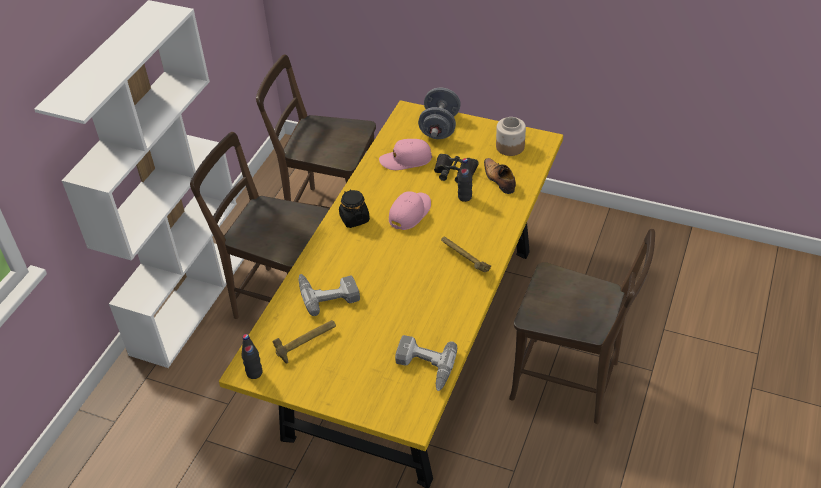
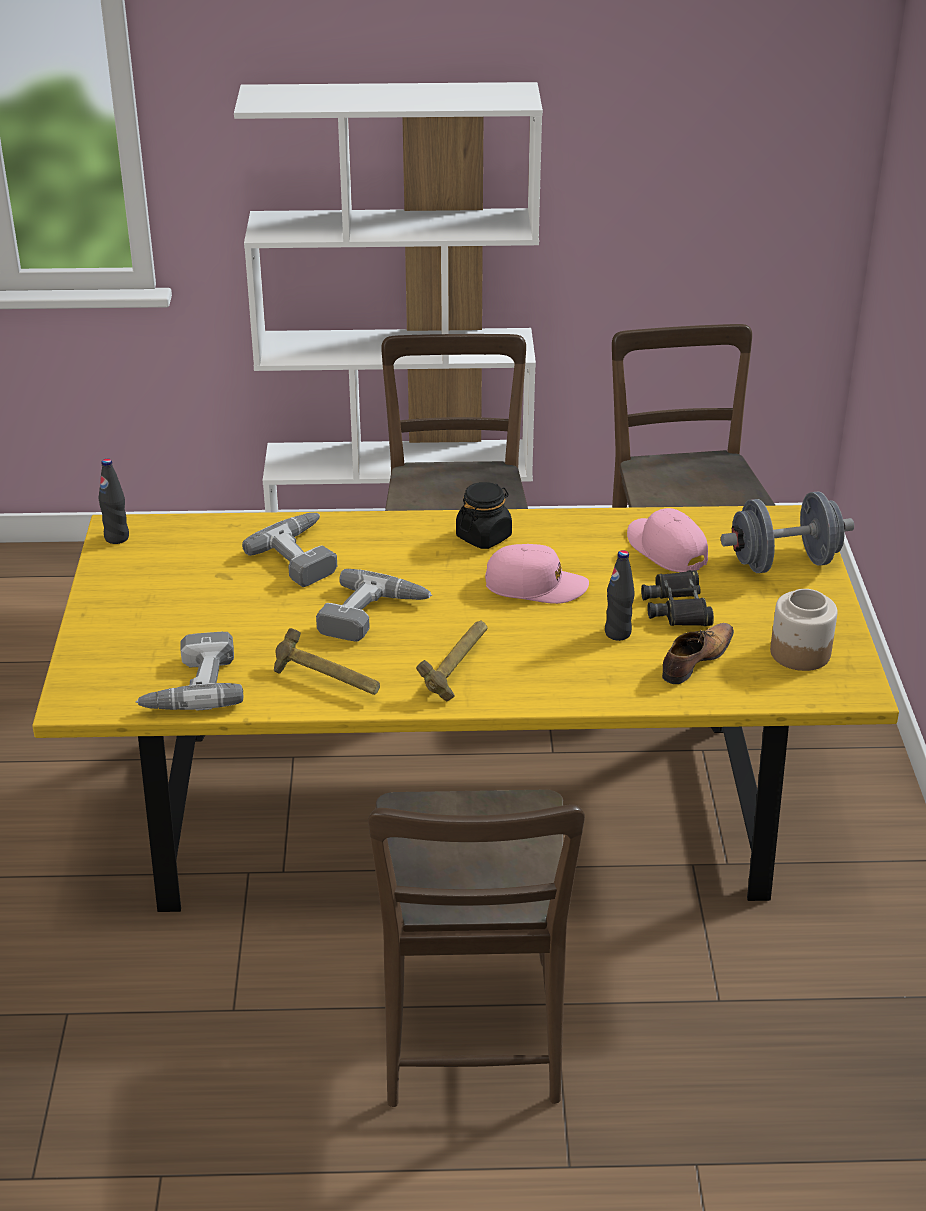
camera: 65 degrees right, 10 degrees down
(307, 345) = (189, 566): hammer -> hammer (327, 683)
(401, 279) = (373, 616): none -> power drill

